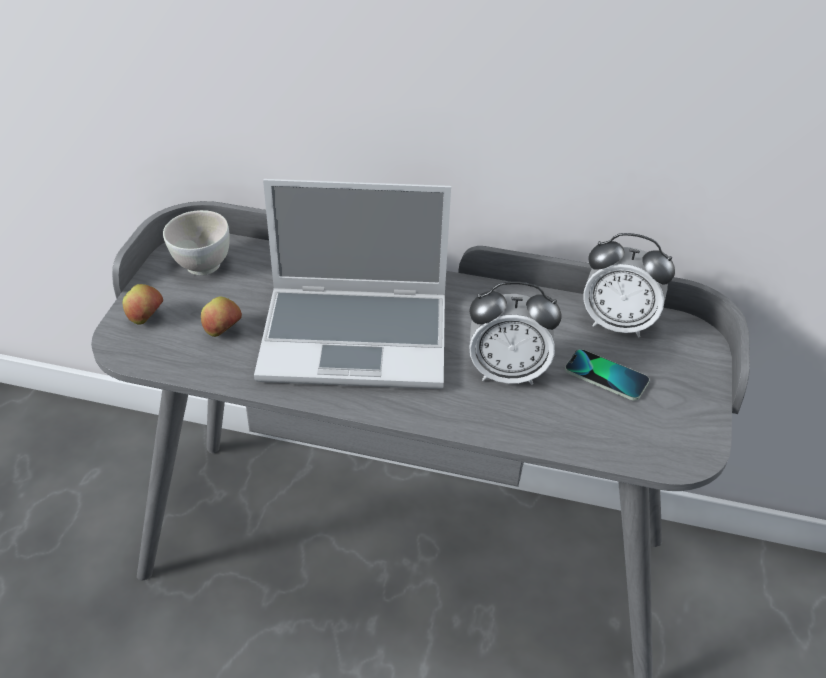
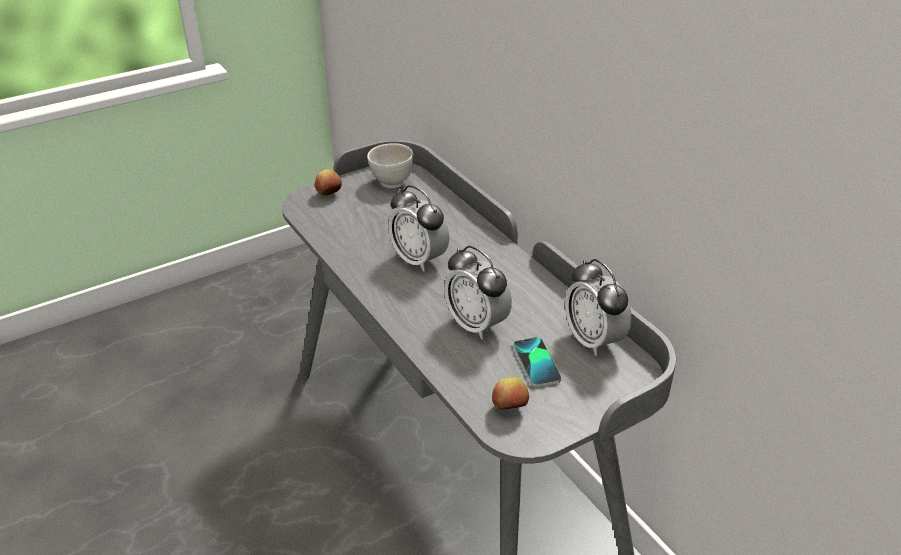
camera: 45 degrees right, 5 degrees down
(223, 332) = (355, 220): apple -> apple (509, 408)
(357, 338) = (419, 260): laptop -> alarm clock

